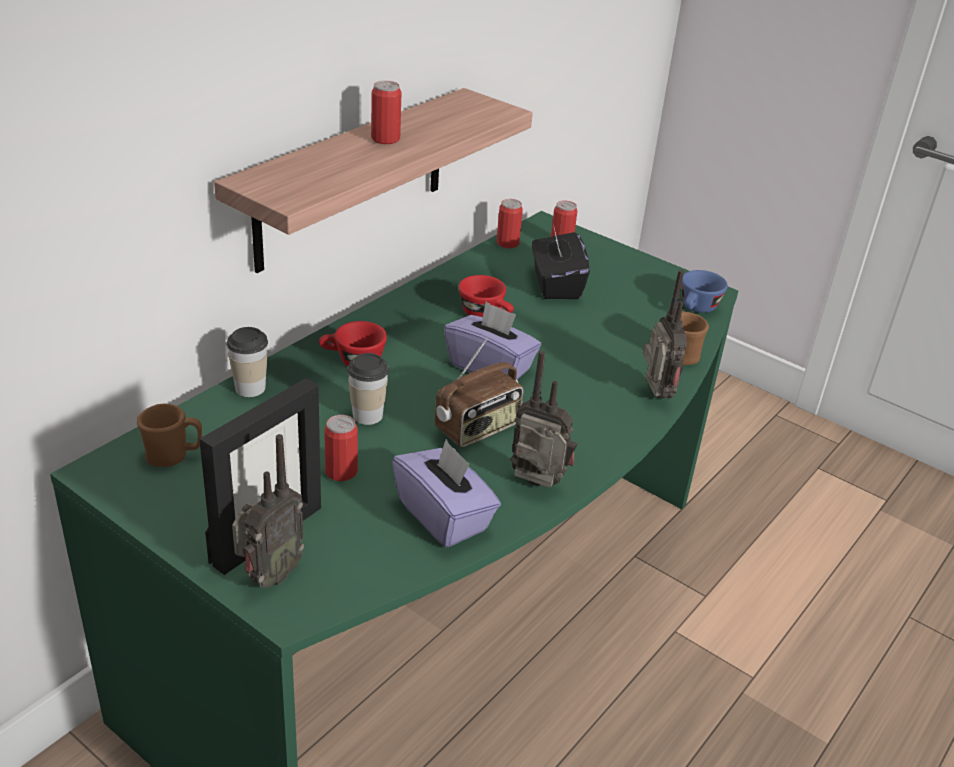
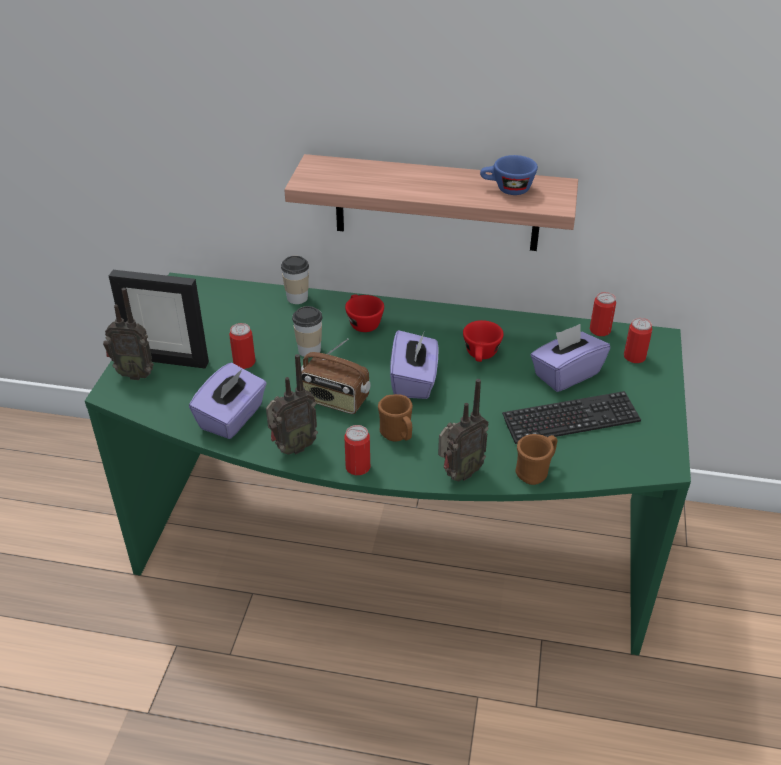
camera: 65 degrees right, 5 degrees up
(173, 456) = (211, 301): brown mug -> brown mug (398, 435)
(385, 139) = (436, 180): can -> can (358, 467)
(536, 487) = (292, 447): radio -> radio turned 60 degrees clockwise
(555, 284) = (566, 374): black tissue box -> purple tissue box
(622, 308) = (570, 420): none -> keyboard
(697, 309) = (622, 463): blue cup -> blue cup (507, 189)

